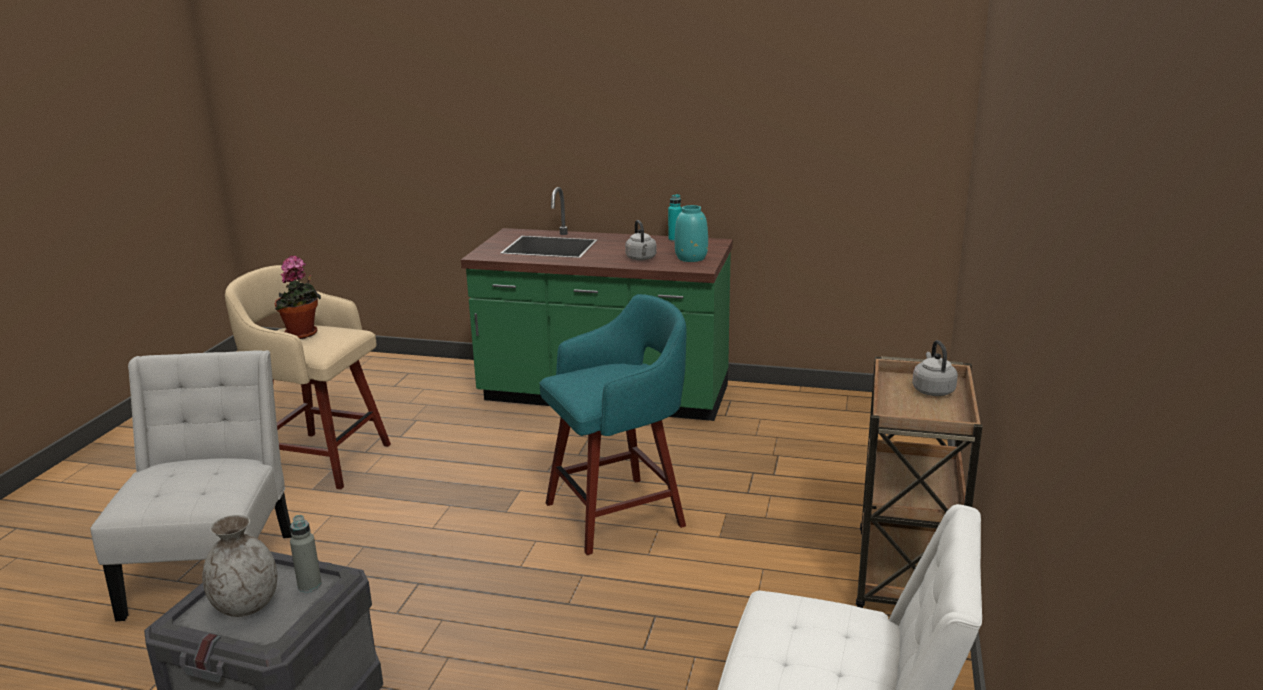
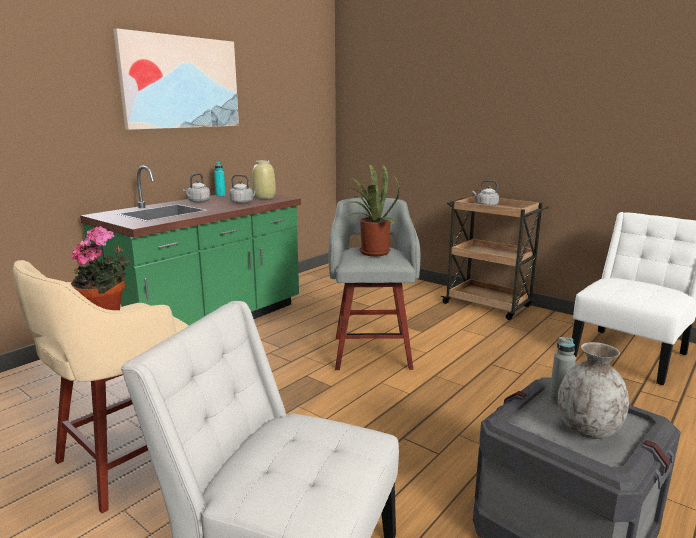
camera: 65 degrees left, 5 degrees down
(602, 377) = (371, 252): none -> potted plant
(619, 513) = (372, 351): turquoise stool -> grey stool
(622, 242) = (198, 201): none -> grey kettle
(645, 85) = (180, 82): none -> picture
(691, 258) = (264, 197): turquoise vase -> beige vase

